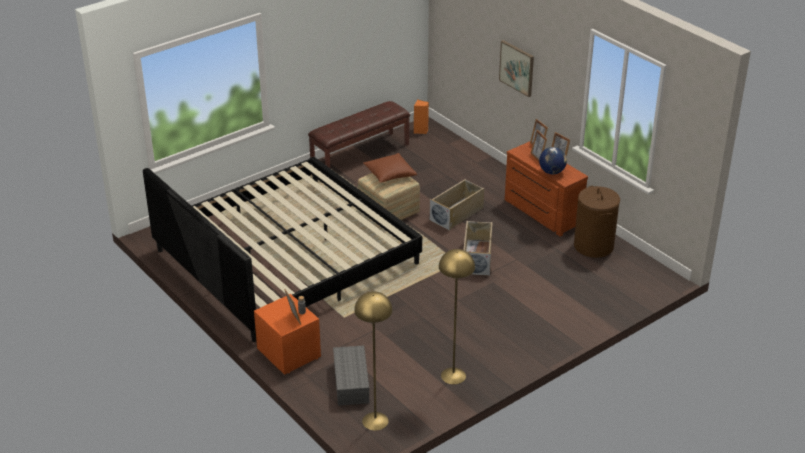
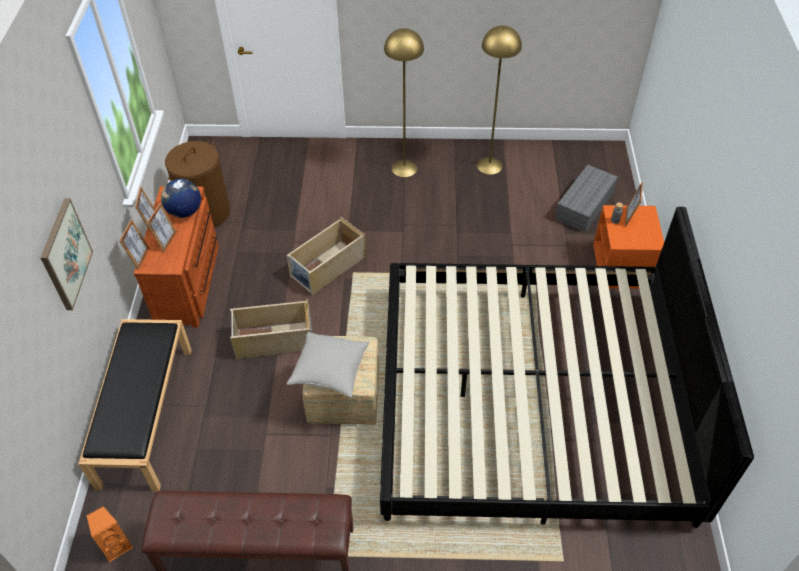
camera: 140 degrees left, 15 degrees up
(375, 421) = (591, 164): yellow floor lamp -> yellow floor lamp (404, 168)
(389, 174) = (329, 370): brown pillow -> grey pillow
(474, 163) = (145, 414): none -> black bench

